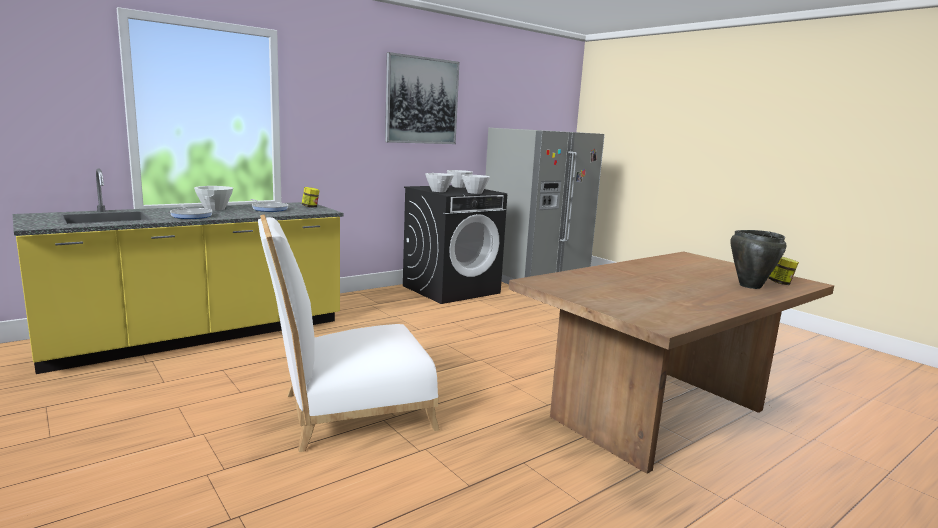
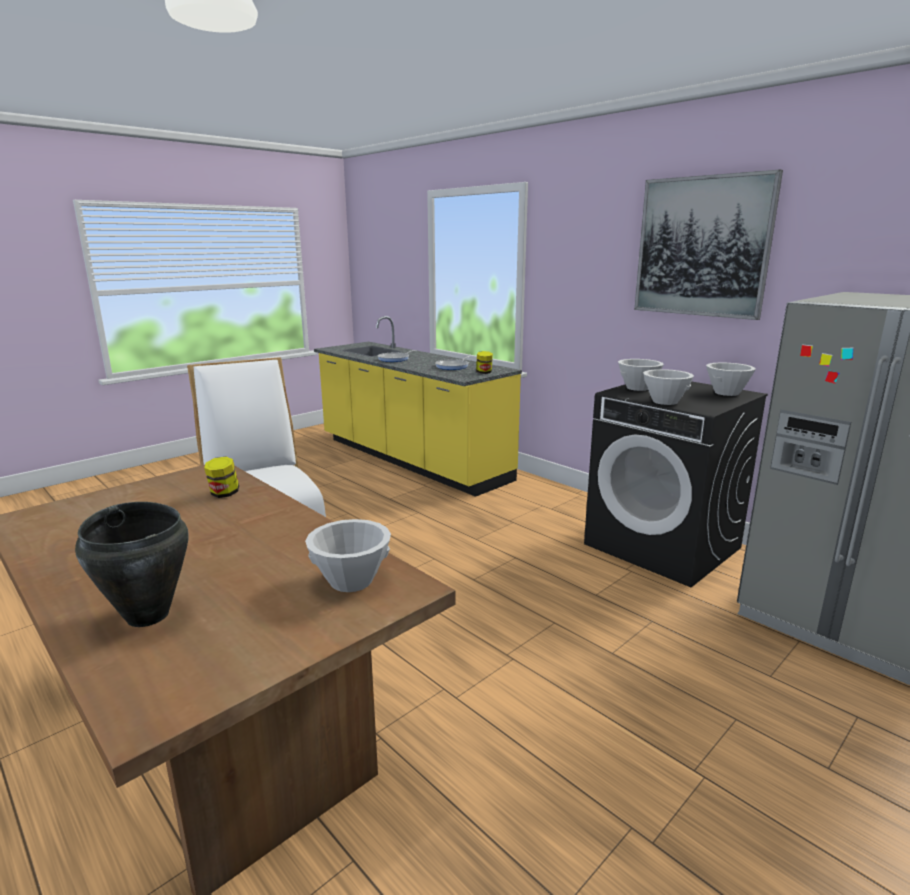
camera: 85 degrees right, 5 degrees up
(215, 209) = (433, 359): white bowl -> white bowl (351, 581)
(780, 283) = (154, 663): jar -> jar (224, 494)

